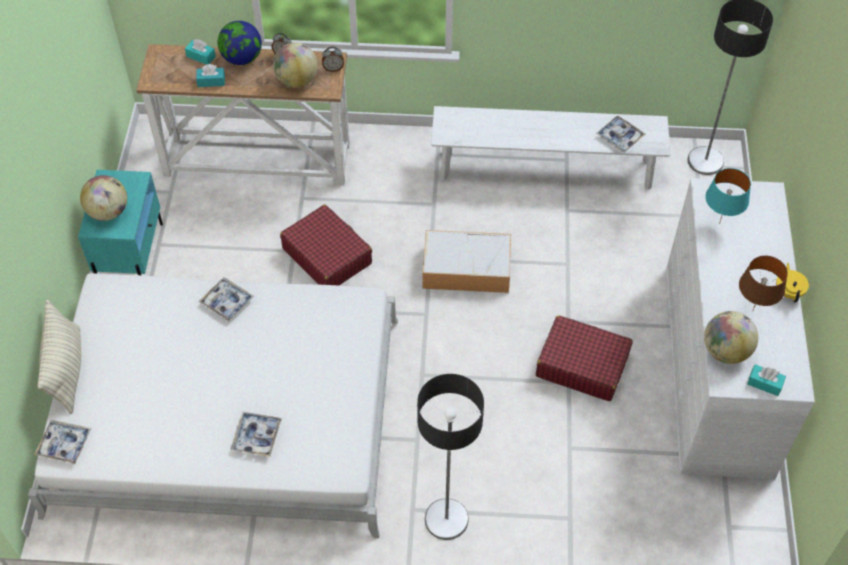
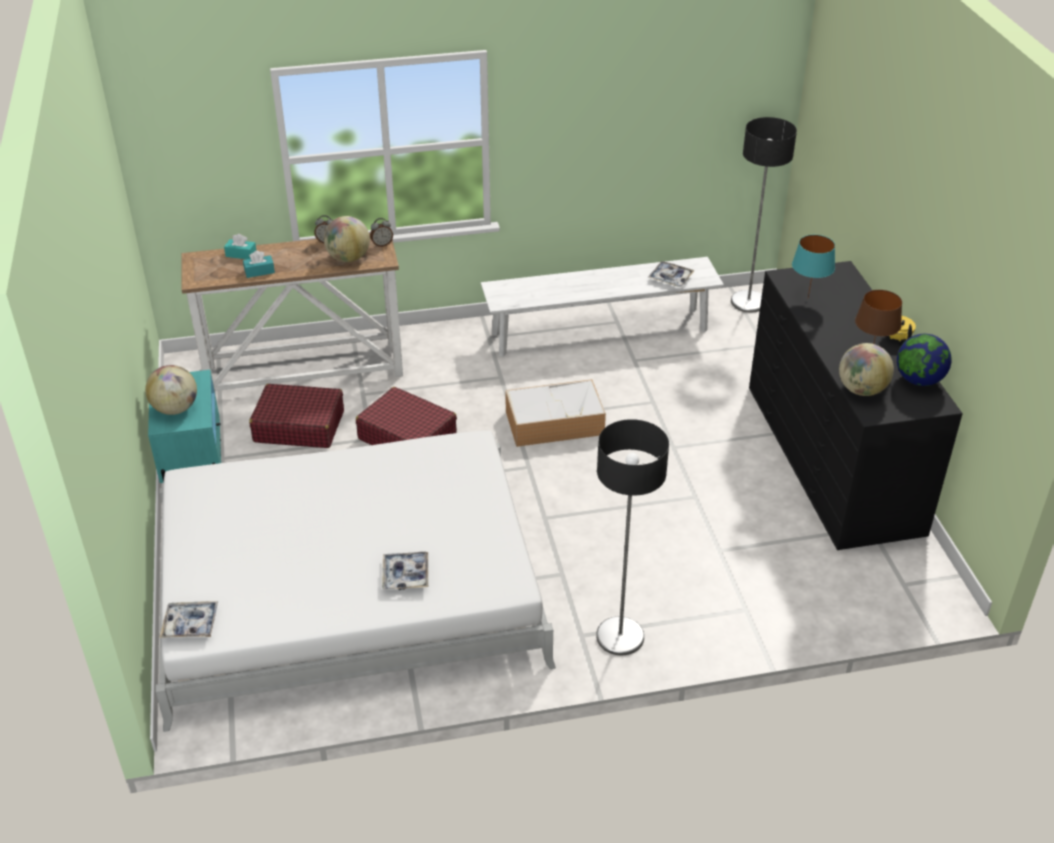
camera: 15 degrees left, 15 degrees down
(67, 370) = (171, 557): pillow -> none
(227, 302) = (329, 468): tray -> none
(242, 58) = (285, 250): globe -> globe (918, 380)
(582, 365) = (702, 480): red suitcase -> red suitcase (299, 426)
(717, 367) = (832, 457): white dresser -> black dresser
(764, 383) = (910, 408): turquoise tissue box -> none

